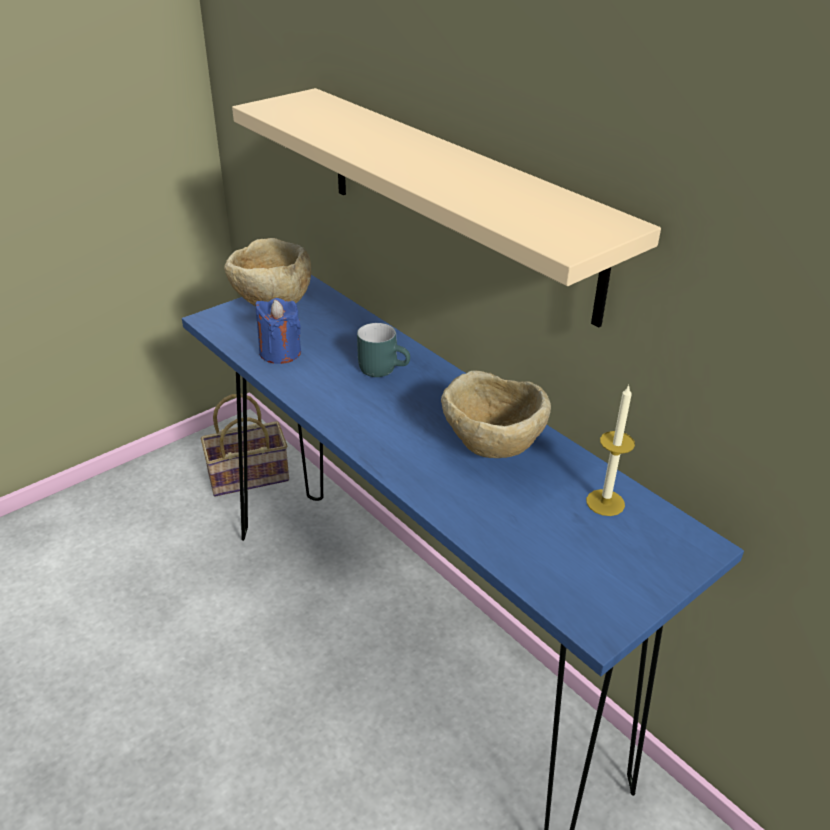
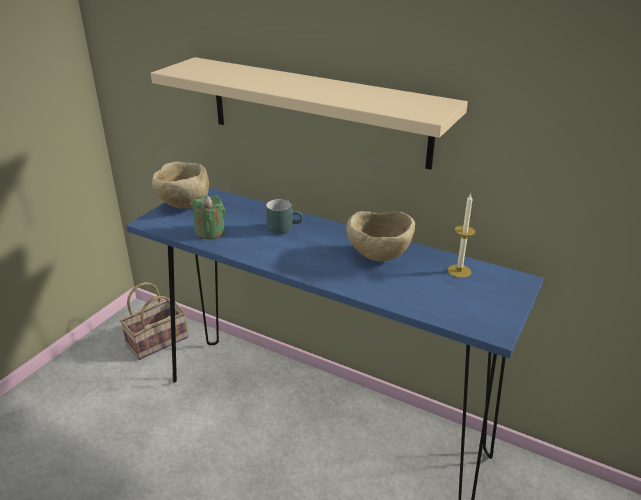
camera: 20 degrees left, 5 degrees down
(280, 352) = (210, 232): blue candle -> green candle

